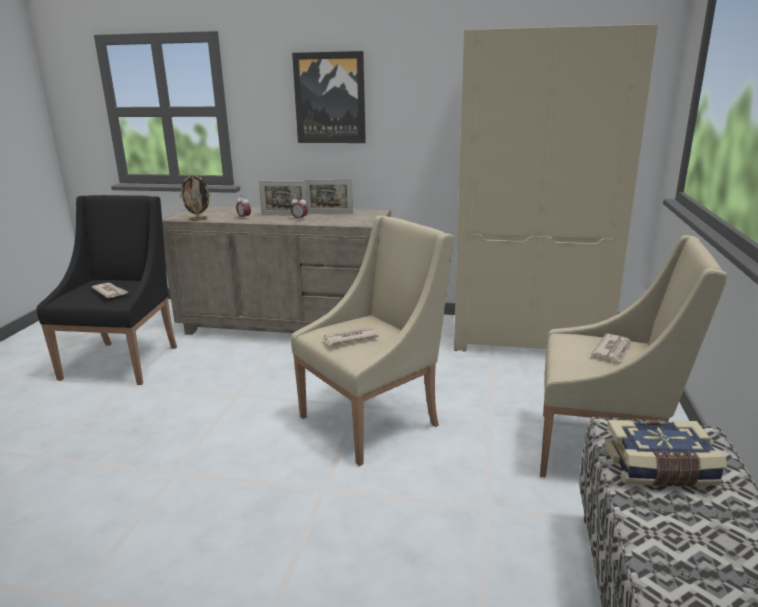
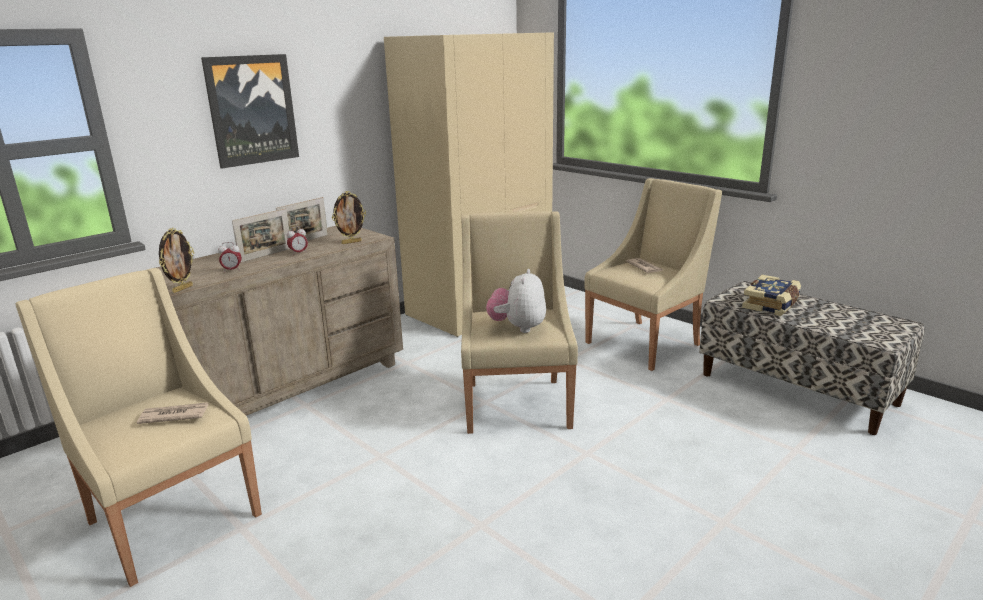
camera: 55 degrees left, 0 degrees up
(124, 361) = (170, 517): black armchair -> beige armchair
(344, 222) = (351, 242): none -> picture frame
(349, 338) = (518, 327): newspaper -> plush toy

